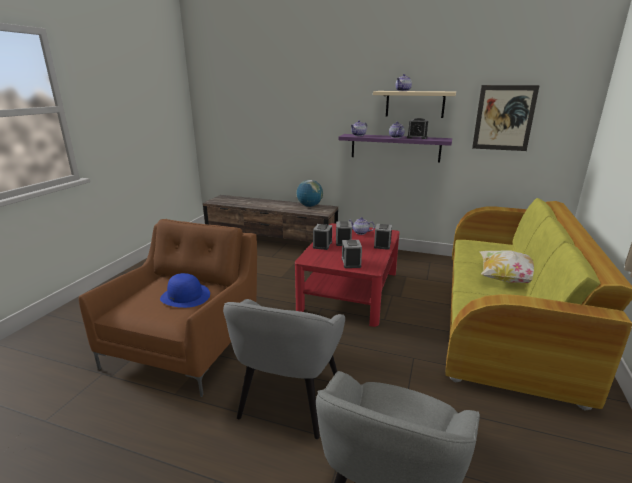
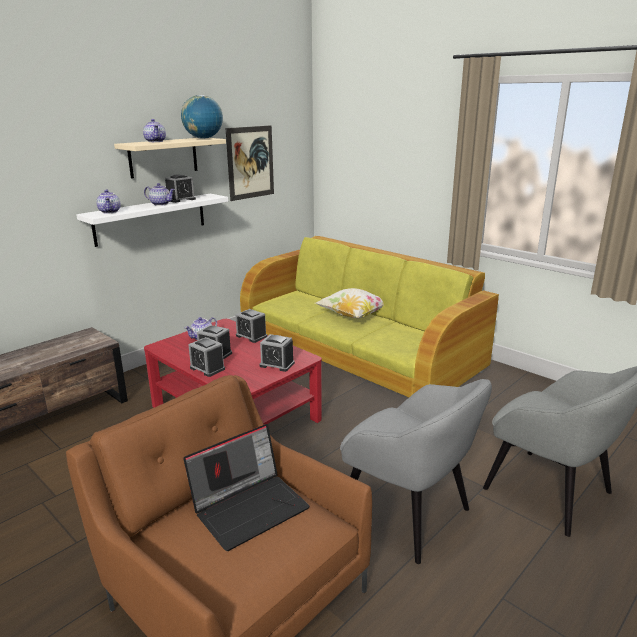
camera: 65 degrees left, 0 degrees up
(185, 296) = (250, 507): blue hat -> laptop
(309, 206) = (55, 344): globe -> globe (203, 138)
(395, 147) = (151, 219): purple shelf -> white shelf

